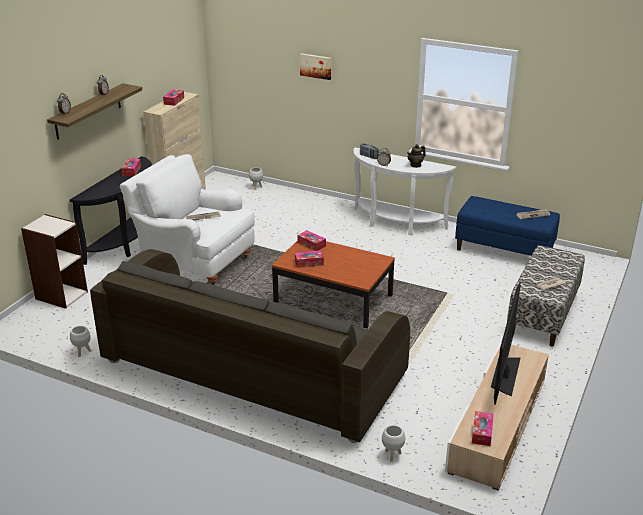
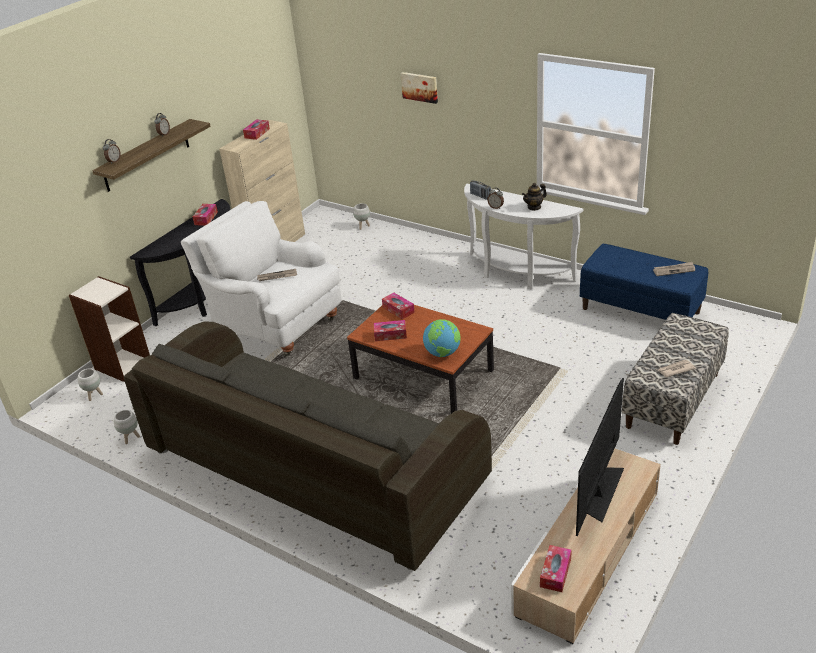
camera: 10 degrees right, 5 degrees up
(357, 276) = (442, 353): none -> globe
(392, 455) = (453, 588): white planter -> white planter (94, 396)

